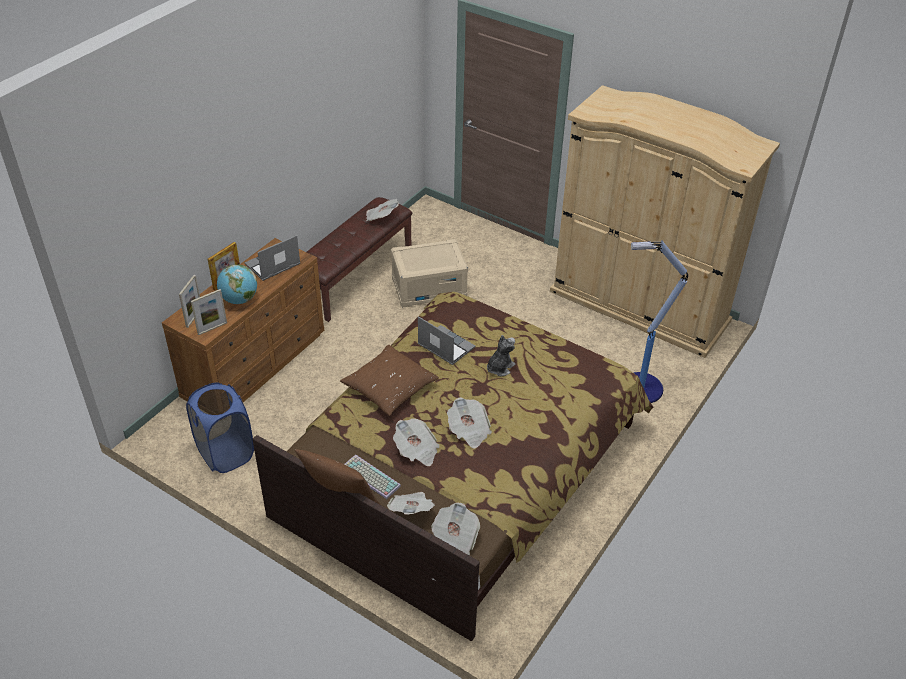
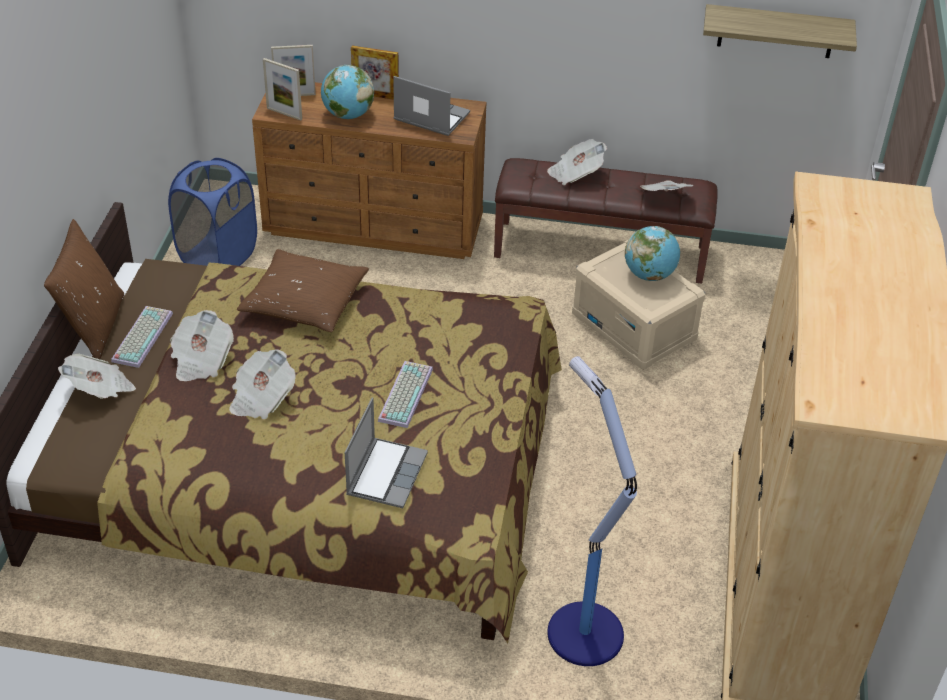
camera: 65 degrees right, 0 degrees up
(382, 90) = (776, 31): none -> shelf
(429, 252) = (649, 275): none -> globe
(445, 346) = (414, 328): laptop -> laptop (386, 473)
(454, 540) = (66, 444): newspaper -> newspaper (575, 174)
(499, 367) = (404, 393): plush toy -> keyboard

